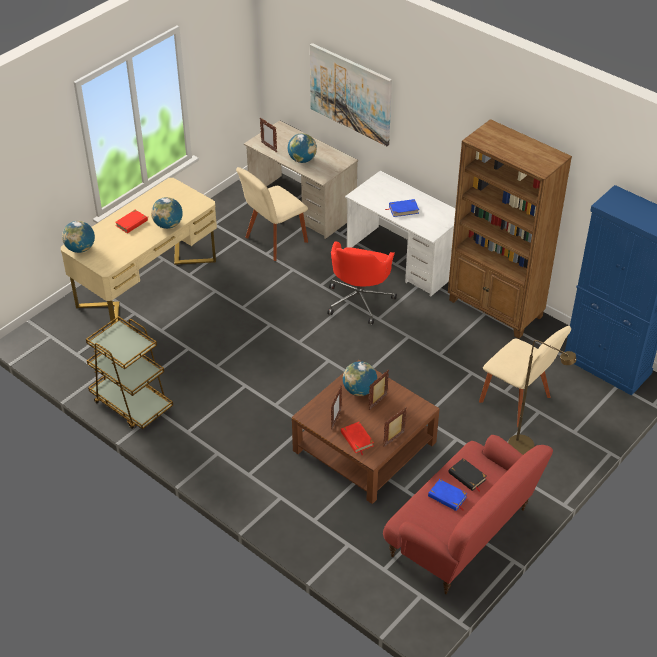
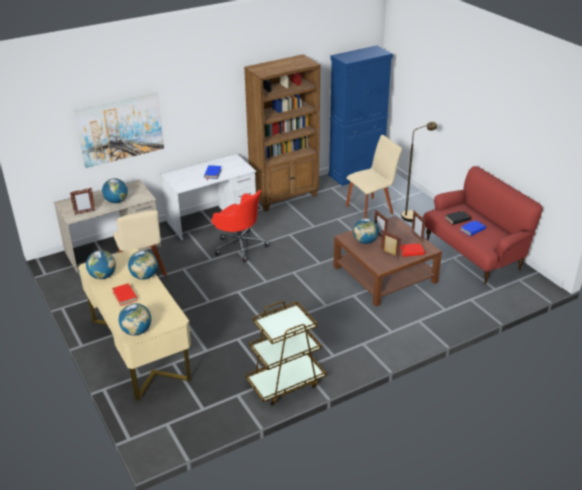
camera: 70 degrees left, 10 degrees down
(158, 198) = (103, 276): none -> globe

